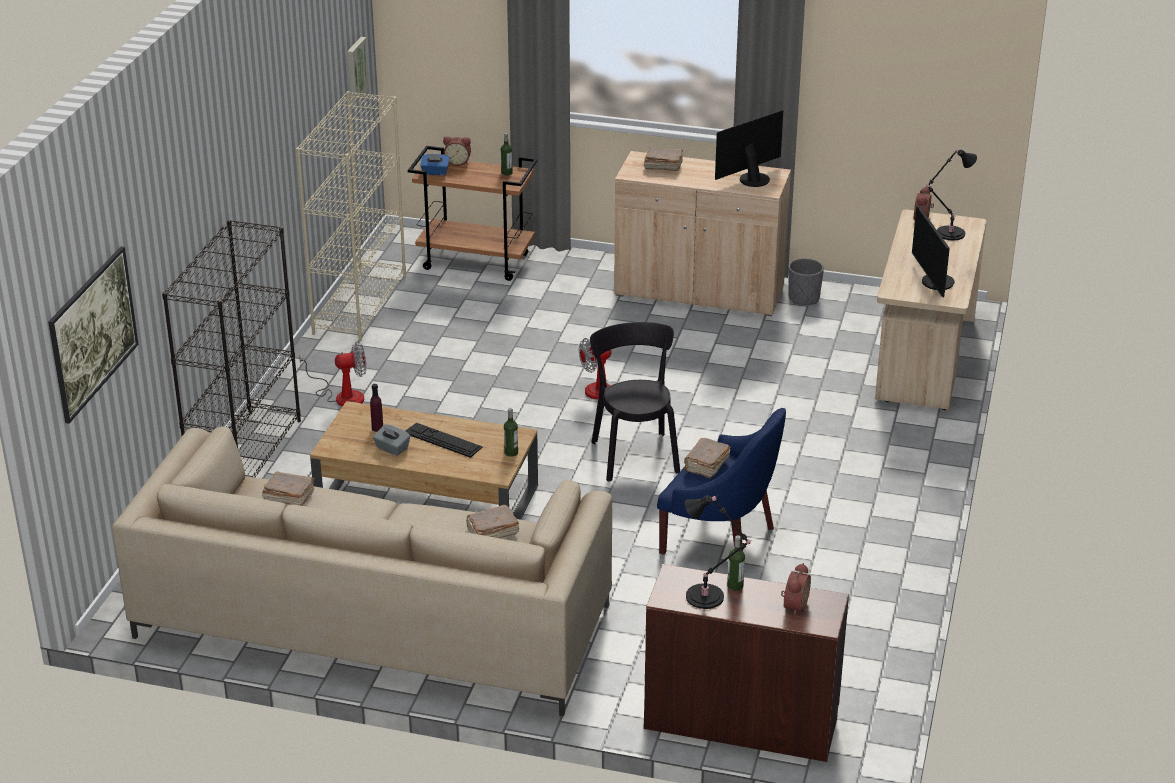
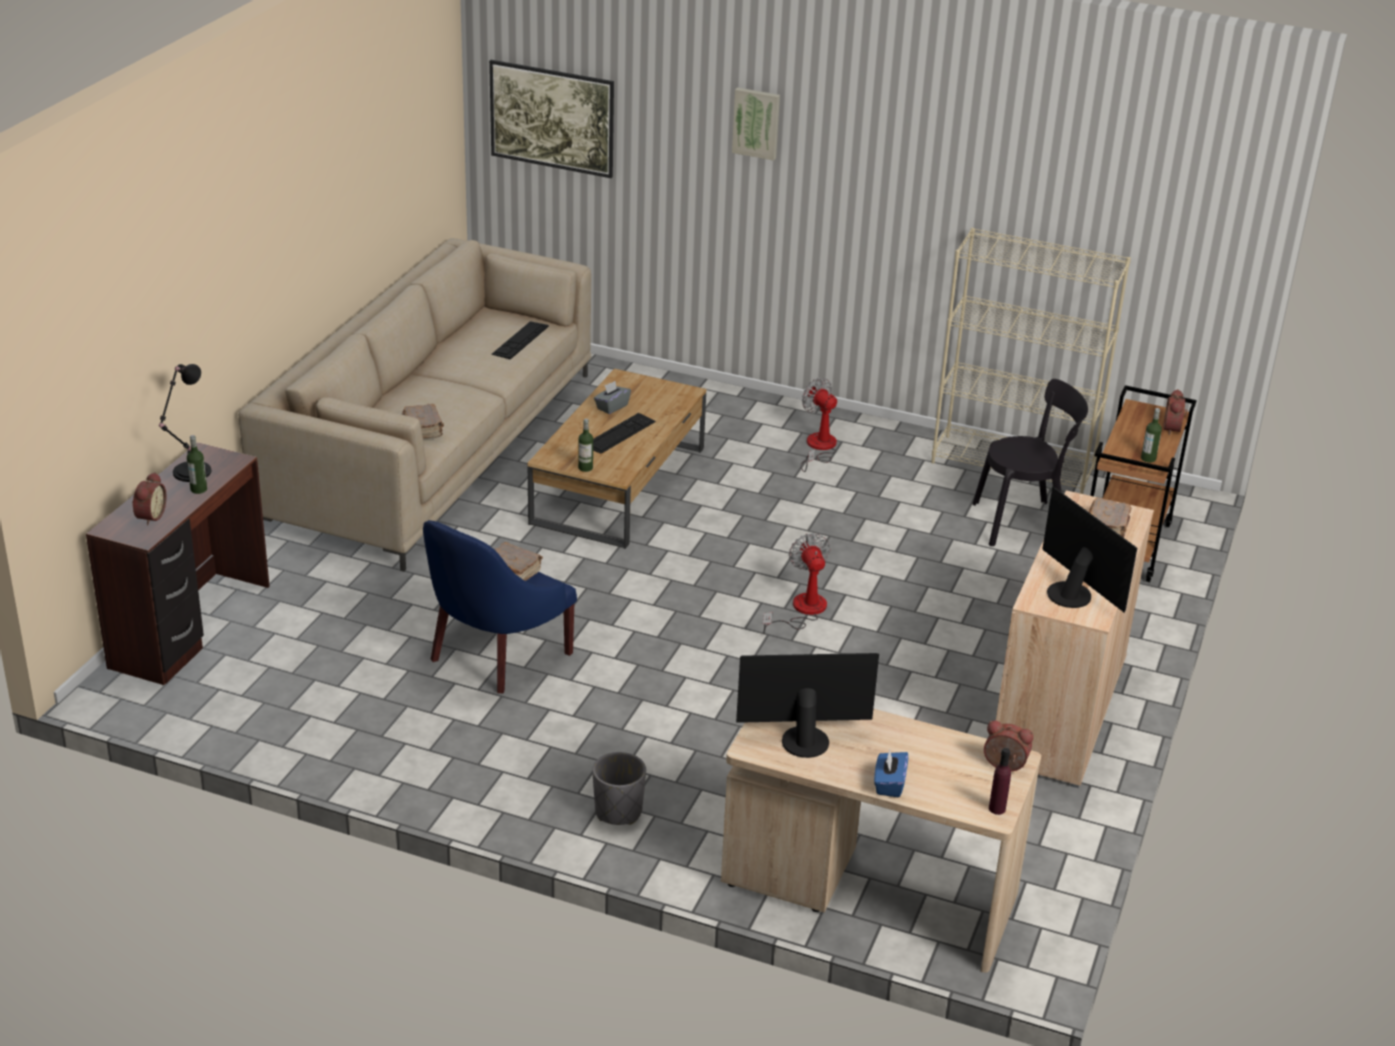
camera: 95 degrees right, 0 degrees up
(246, 456) = (715, 397): black bookcase -> none
(288, 496) = (520, 340): brown book -> keyboard
(342, 395) = (819, 448): fan -> fan turned 150 degrees clockwise
(355, 70) = (1187, 261): picture -> picture (756, 123)
(377, 428) = (650, 401): purple bottle -> purple bottle (997, 809)
(435, 172) = (1143, 413): blue tissue box -> blue tissue box (889, 784)
(634, 454) = (672, 615): black chair -> black chair (1024, 523)
(793, 605) = (149, 516): alarm clock -> alarm clock turned 105 degrees counterclockwise
(804, 298) = (1046, 803): grey planter -> grey planter (618, 811)
(948, 233) = (958, 782): black table lamp -> none

